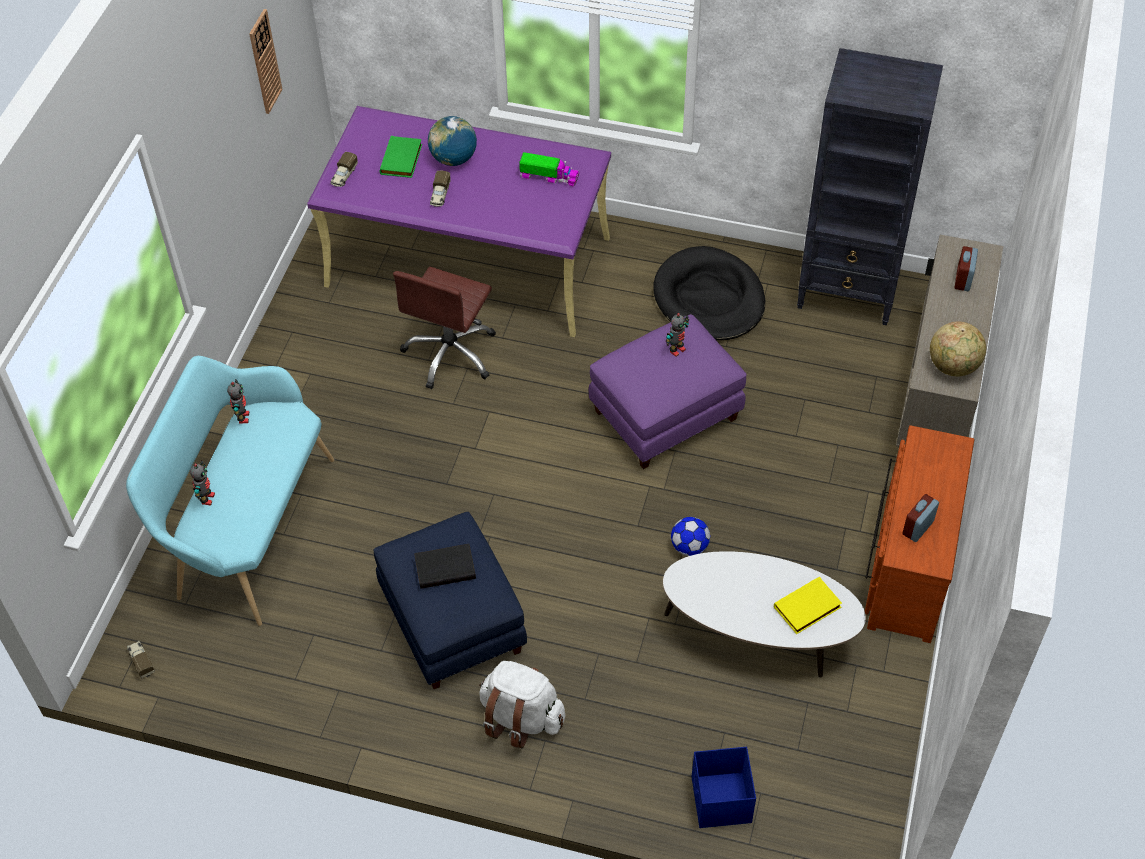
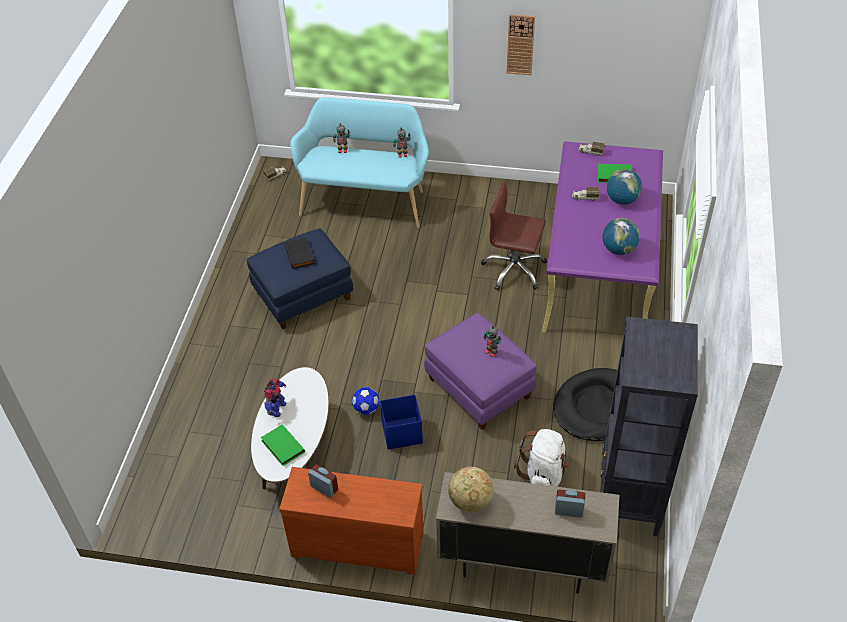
camera: 85 degrees right, 5 degrees down
(264, 62) = (611, 56): wall clock -> wall clock (520, 44)
(521, 718) = (237, 334): white backpack -> white backpack (543, 475)
(549, 176) = (619, 249): toy truck -> globe
(720, 801) = (174, 436): blue storage box -> blue storage box (401, 433)
(739, 615) = (276, 409): none -> toy robot
(807, 608) = (282, 447): yellow book -> green book

